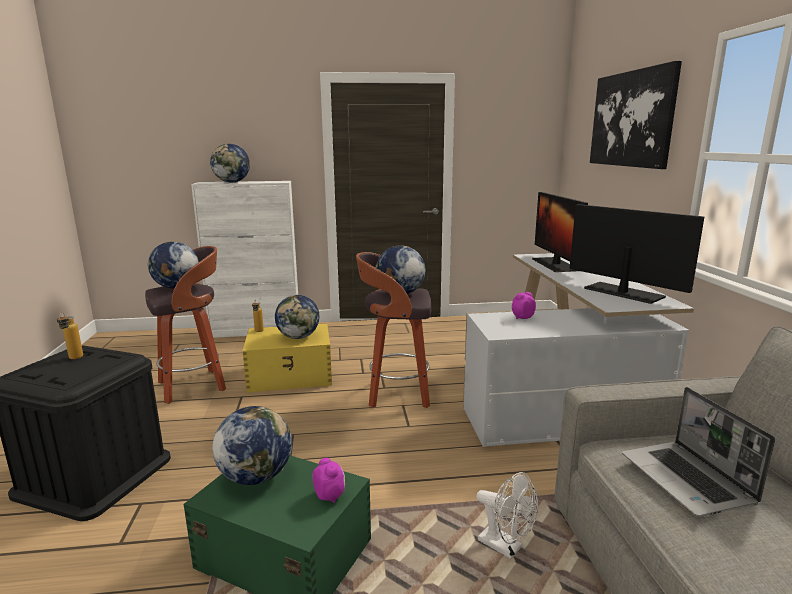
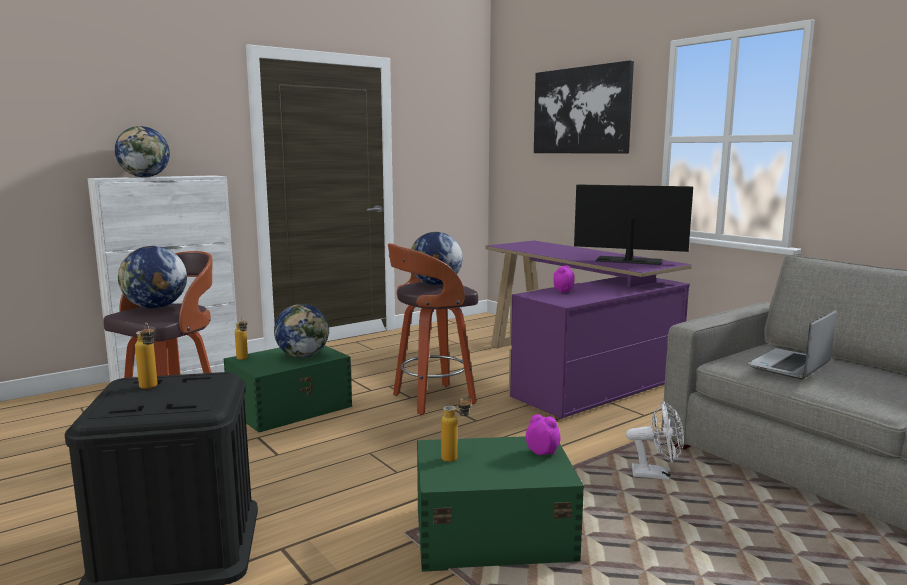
camera: 30 degrees left, 5 degrees down
(256, 476) = (456, 458): globe -> bottle
(291, 375) = (291, 407): yellow storage box -> green storage box
(555, 264) = (538, 249): monitor -> none
(561, 393) = (574, 370): white desk -> purple desk
(688, 480) = (790, 366): laptop -> laptop turned 90 degrees clockwise

